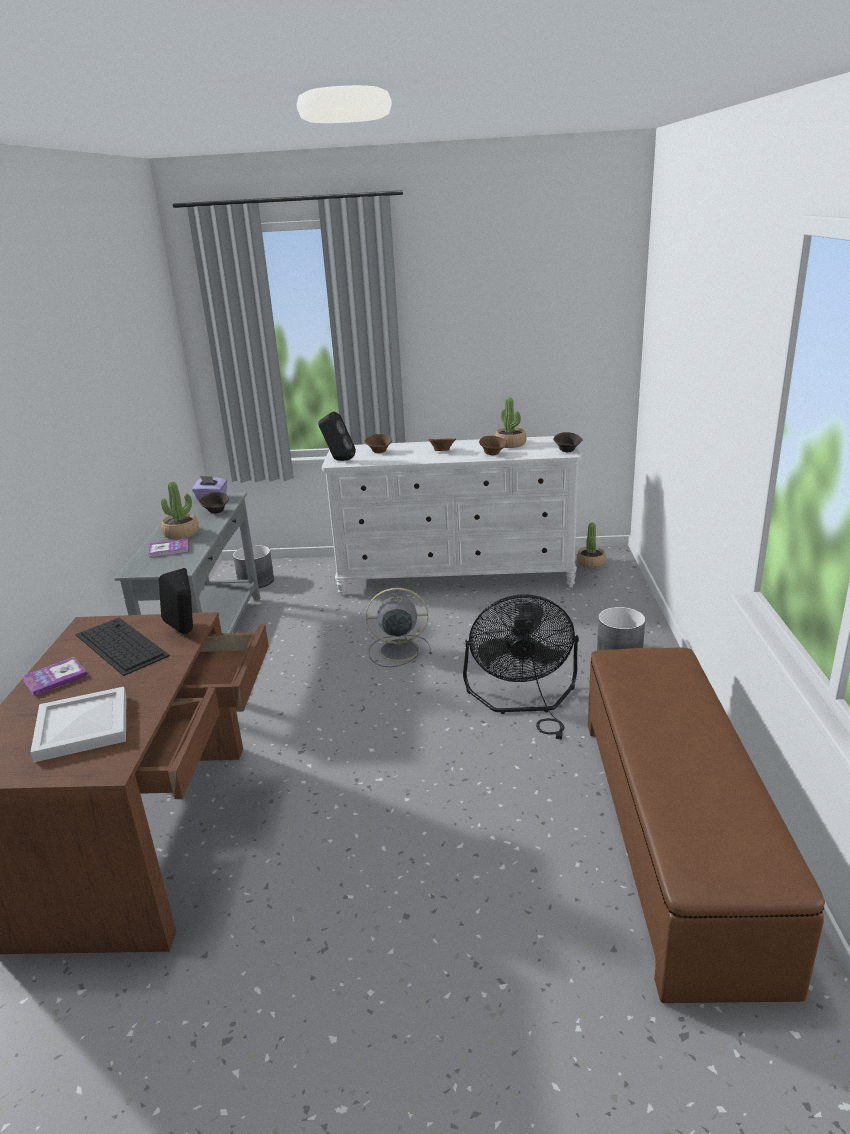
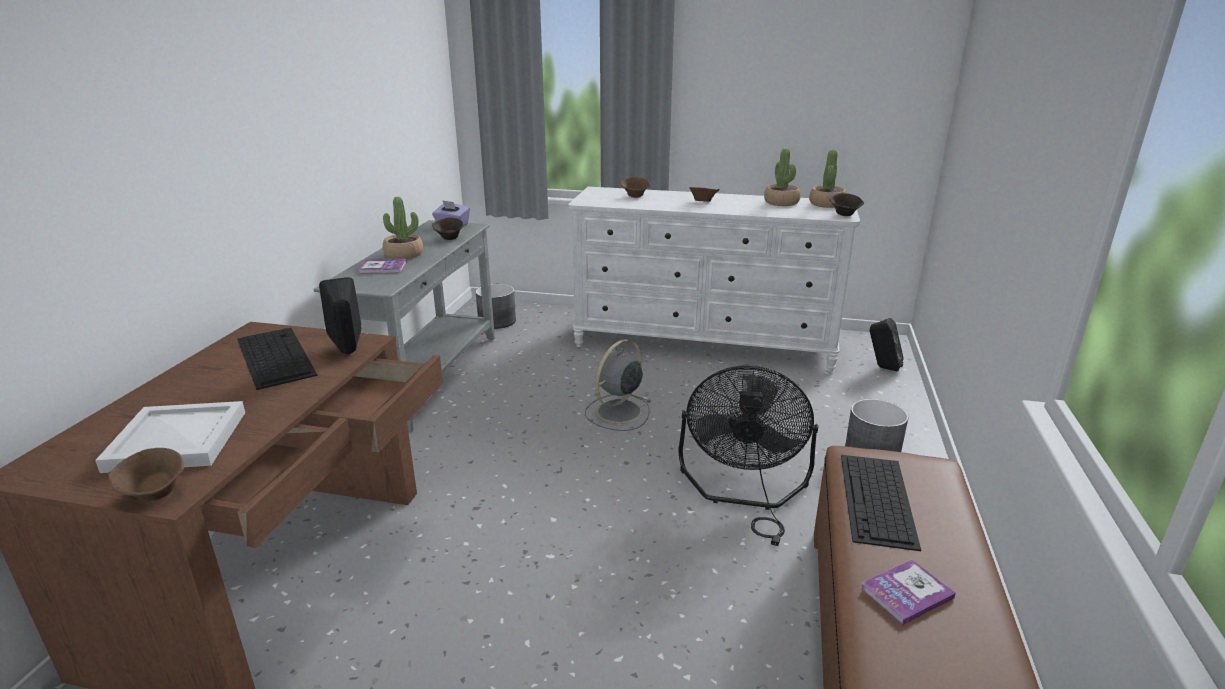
camera: 10 degrees right, 0 degrees up
(55, 678) = (187, 381): book -> book (906, 593)
(338, 460) = (588, 199): black speaker -> black speaker (882, 367)
(397, 650) = (617, 412): grey fan -> grey fan turned 60 degrees counterclockwise
(493, 454) = (758, 209): brown bowl -> brown bowl (156, 494)
(591, 563) = (859, 349): potted plant -> potted plant (826, 204)
(639, 687) = (878, 500): none -> keyboard

